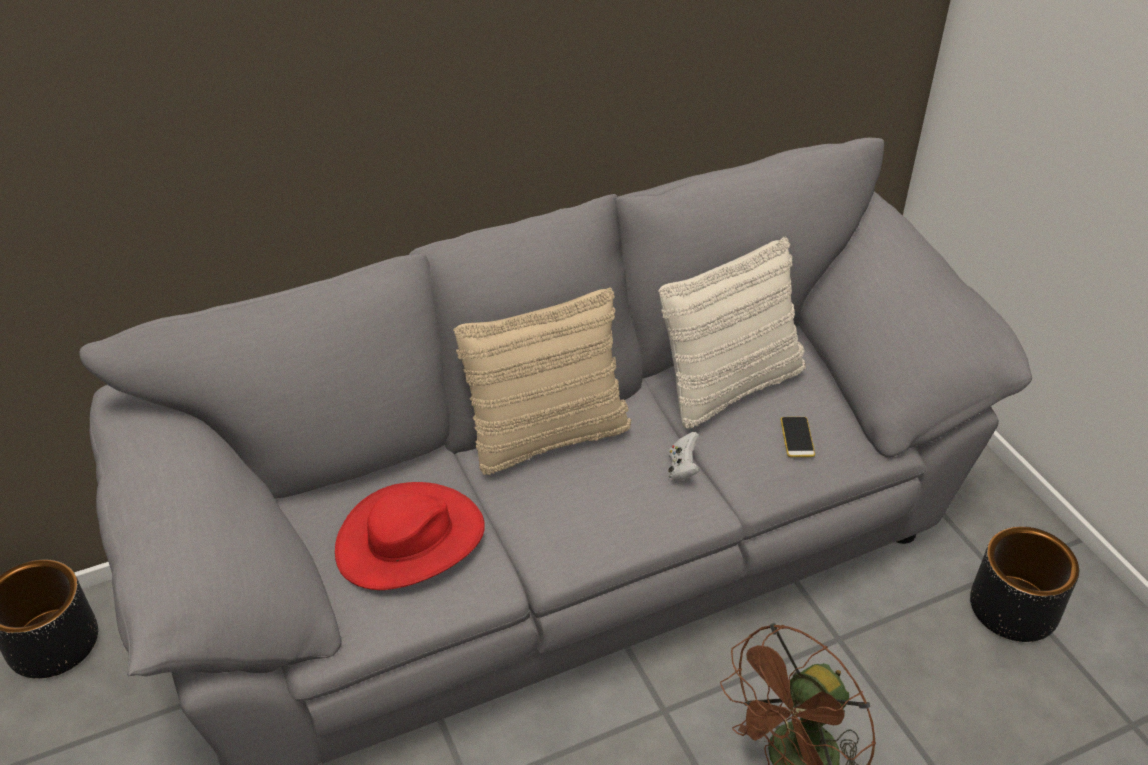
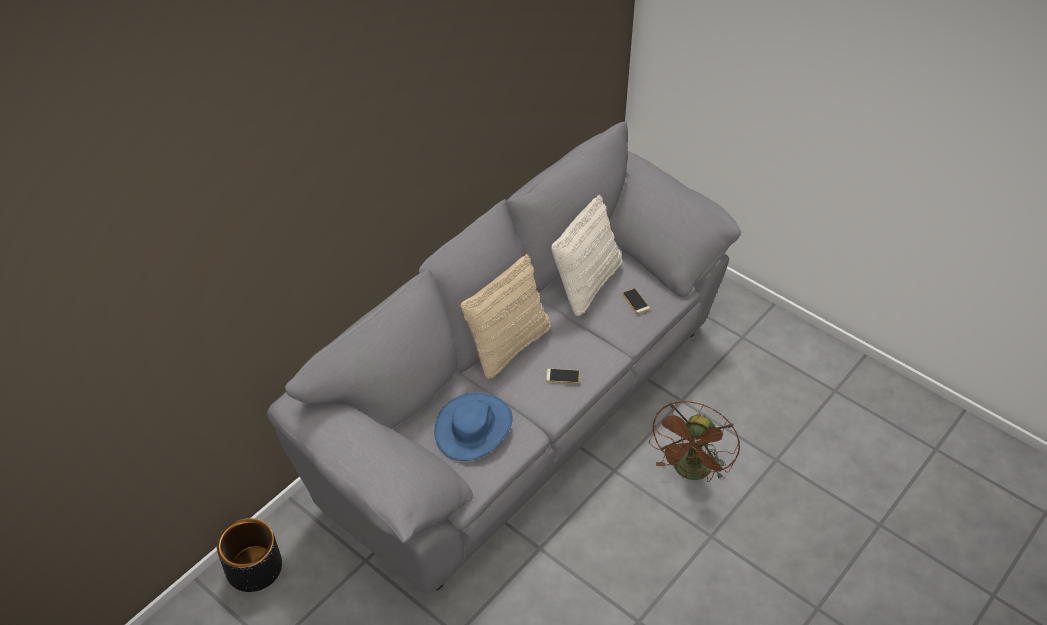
camera: 25 degrees left, 5 degrees up
(410, 540) = (474, 428): red hat -> blue hat
(605, 512) = (562, 376): none -> phone
(682, 468) = (587, 338): white game controller -> none
(1012, 608) = (757, 353): black planter -> none

